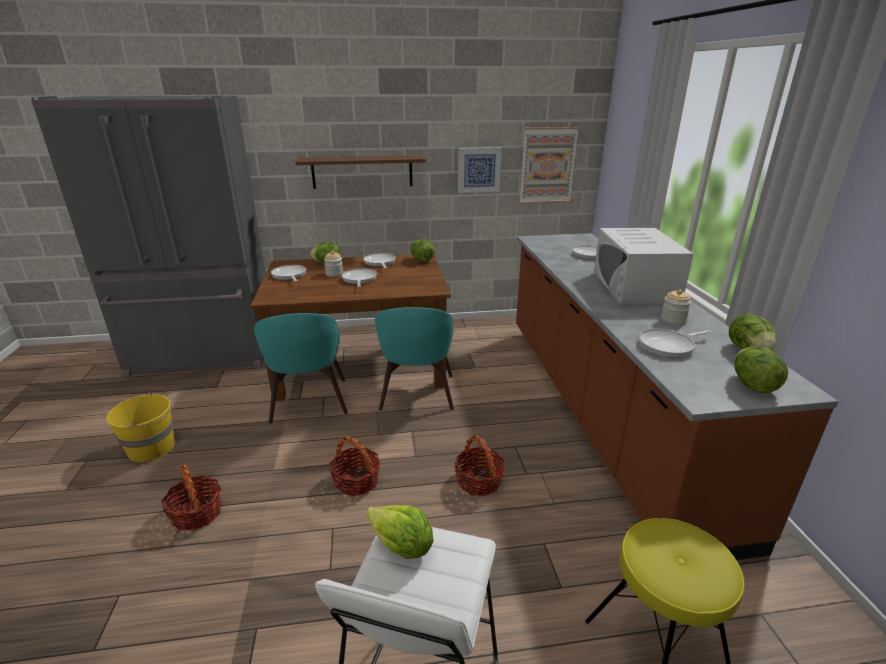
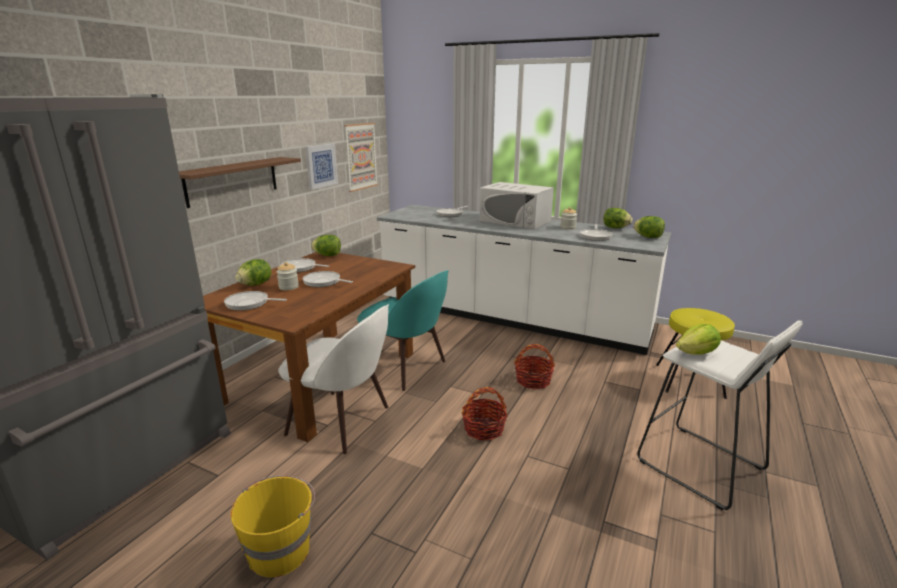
camera: 55 degrees left, 5 degrees down
(197, 513) = (439, 531): basket -> none
(309, 402) = (342, 421): turquoise chair -> white chair
(602, 412) = (510, 318): brown counter -> white counter

